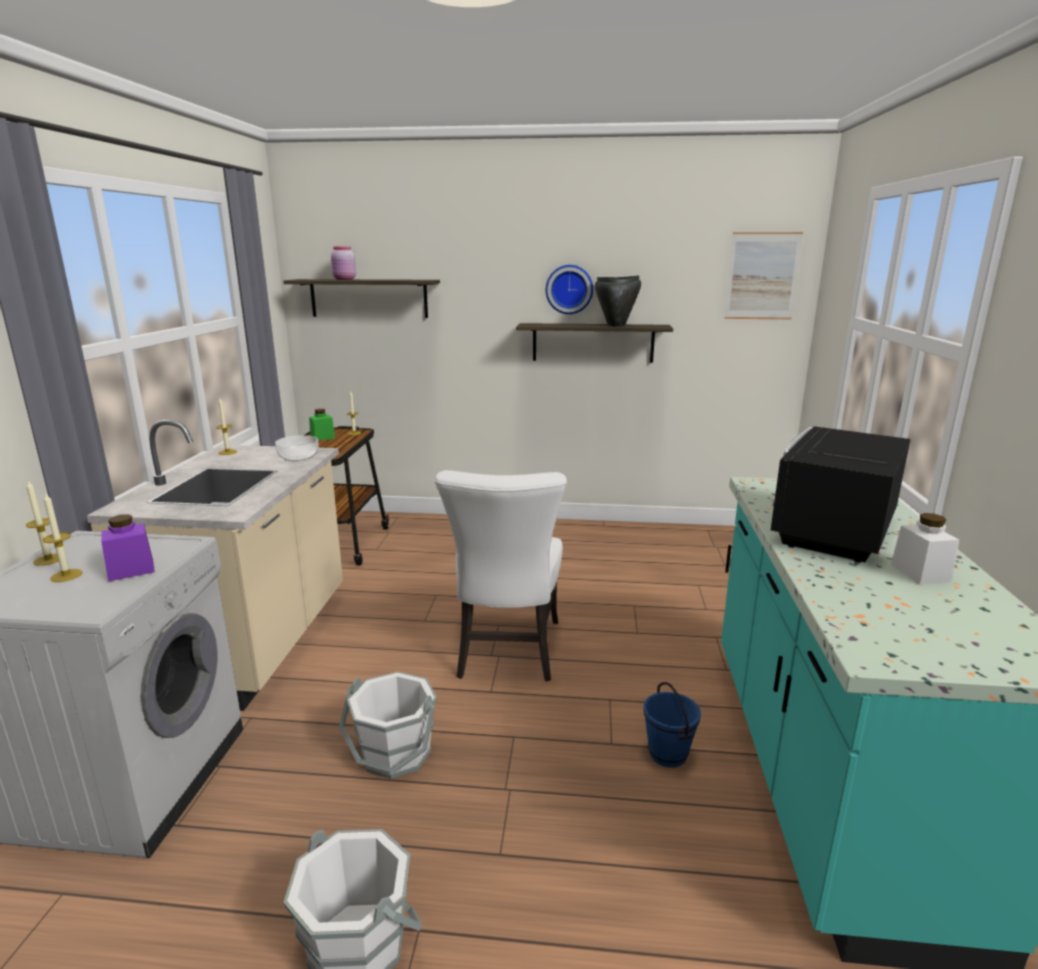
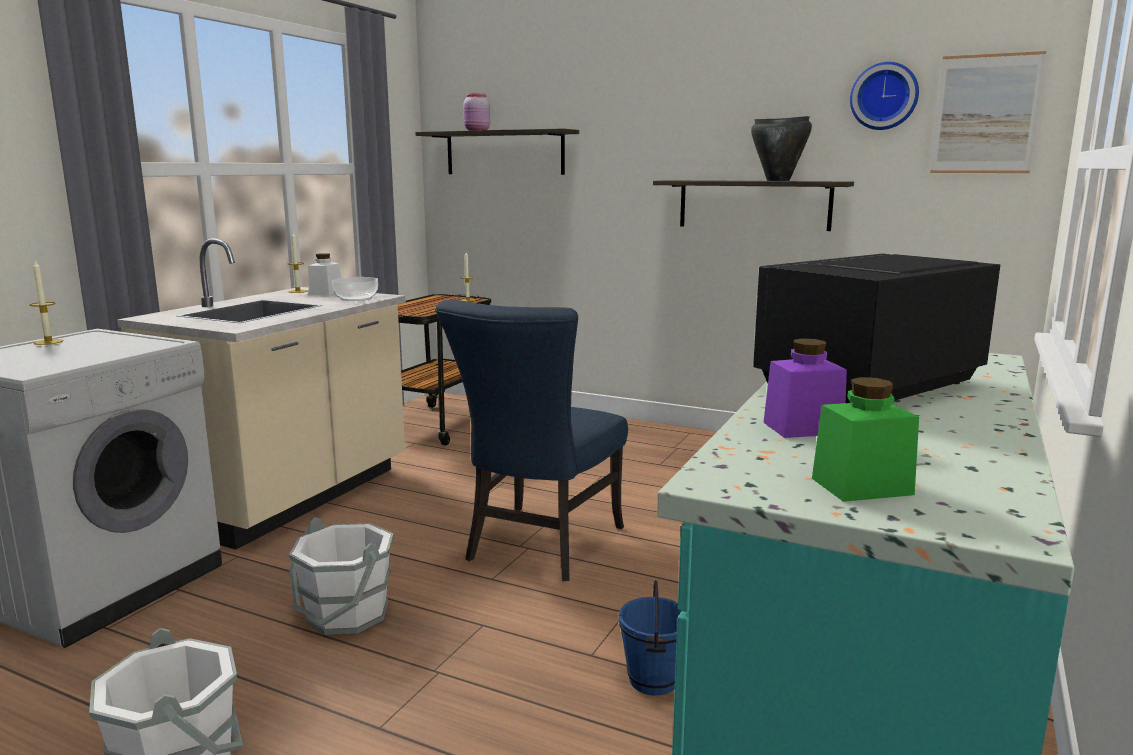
camera: 20 degrees right, 5 degrees down
(66, 575) = (46, 352): candle -> none
(131, 570) = (98, 353): purple jar -> purple jar (803, 428)
(322, 437) = (431, 301): green jar -> green jar (861, 486)
(506, 652) = (539, 546): white chair -> blue chair
(569, 289) = (726, 138): wall clock -> wall clock (884, 96)
(920, 573) = (930, 430): white jar -> white jar (325, 292)

